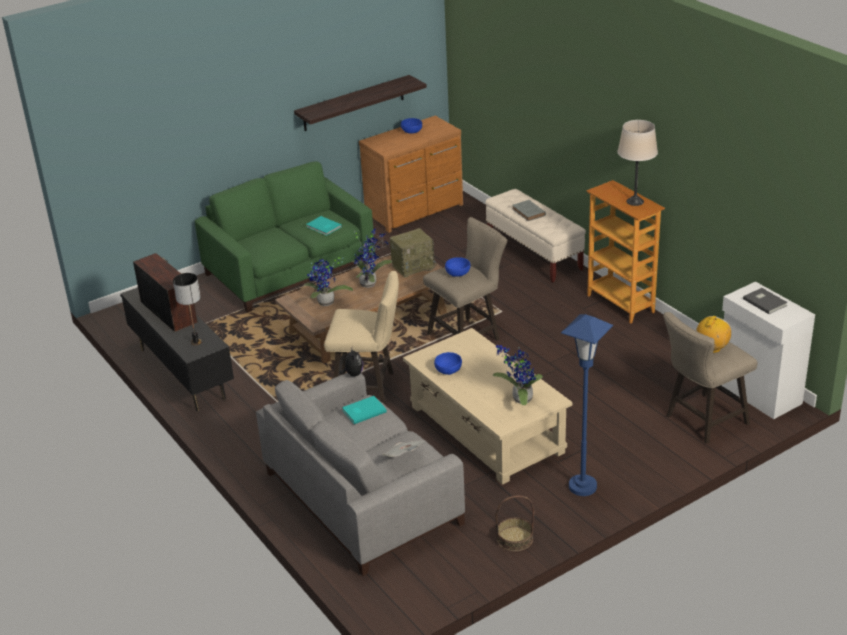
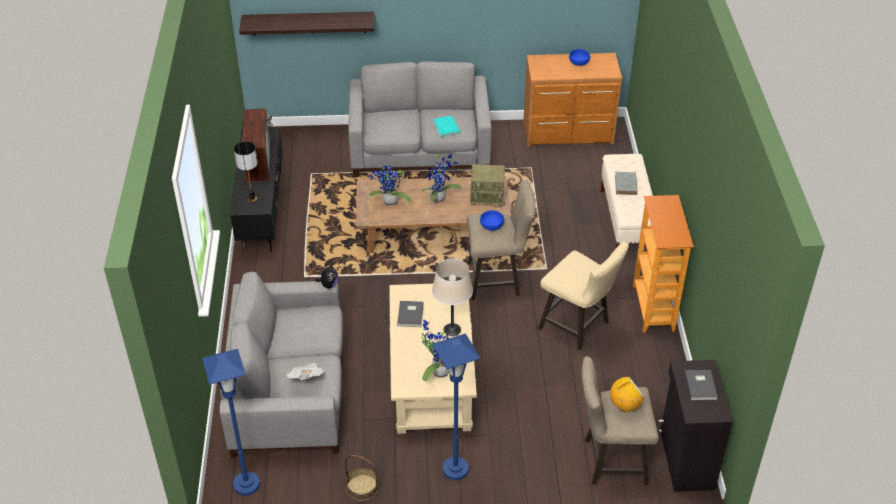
camera: 30 degrees right, 10 degrees up
(290, 269) = (419, 150): green sofa -> grey sofa
(353, 103) = (527, 21): shelf -> shelf (308, 23)
(363, 411) = (316, 320): turquoise book -> none
(368, 387) = (380, 291): beige stool -> beige stool (578, 327)
(402, 589) = (246, 484): none -> blue floor lamp
(448, 370) = (411, 314): blue bowl -> grey book
(635, 201) = (673, 227): beige table lamp -> beige table lamp (452, 330)
(758, 394) = (685, 460): white cabinet -> black cabinet

